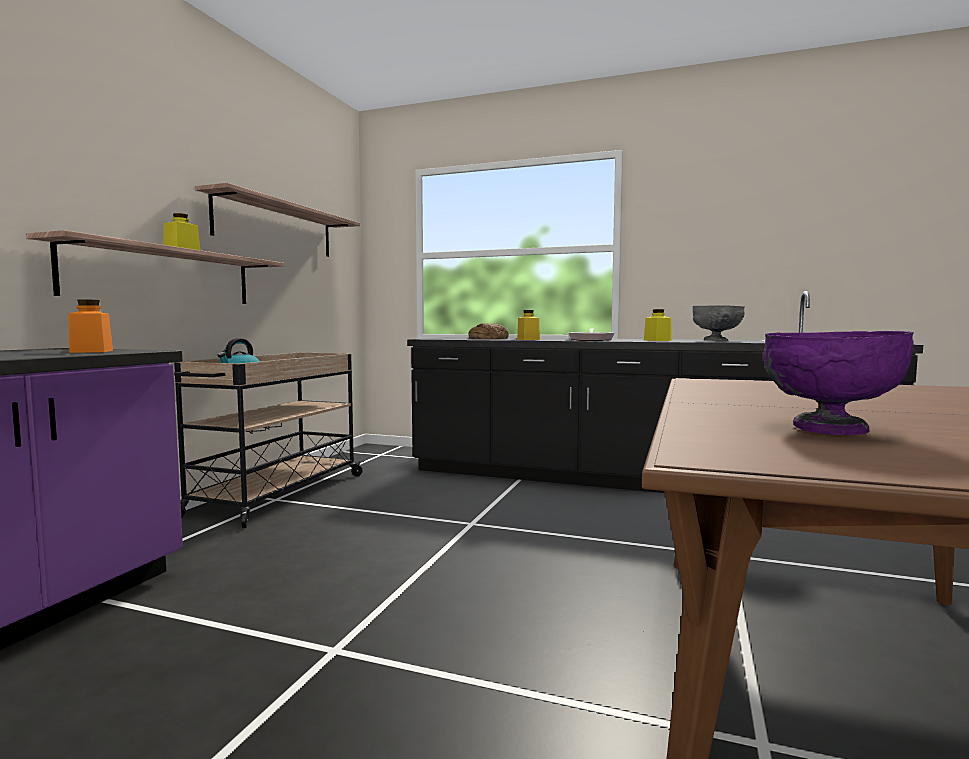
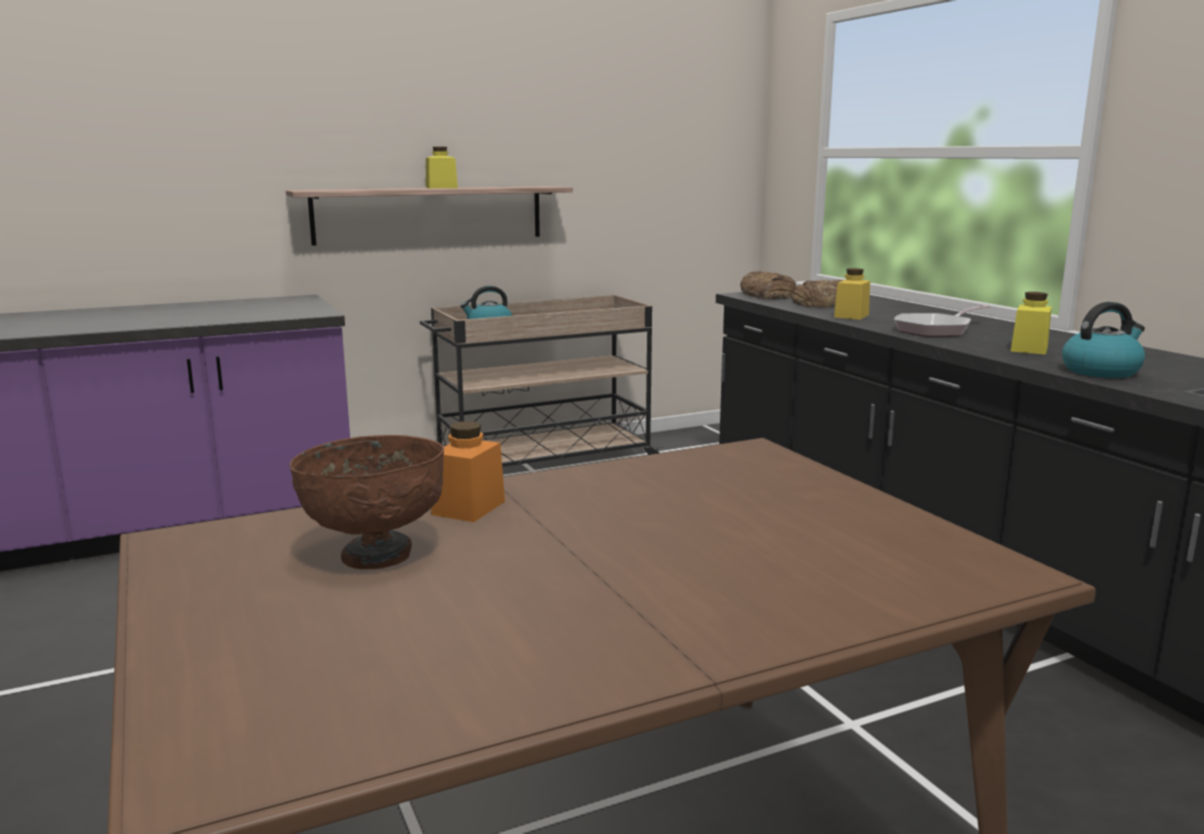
camera: 45 degrees right, 10 degrees up
(91, 351) = (279, 311): orange jar -> orange jar (468, 508)
(276, 227) = (594, 134): shelf -> none
(440, 338) = (767, 295): none -> bread
(716, 341) = (1101, 371): grey bowl -> kettle
(828, 429) = (376, 554): purple bowl -> brown bowl

